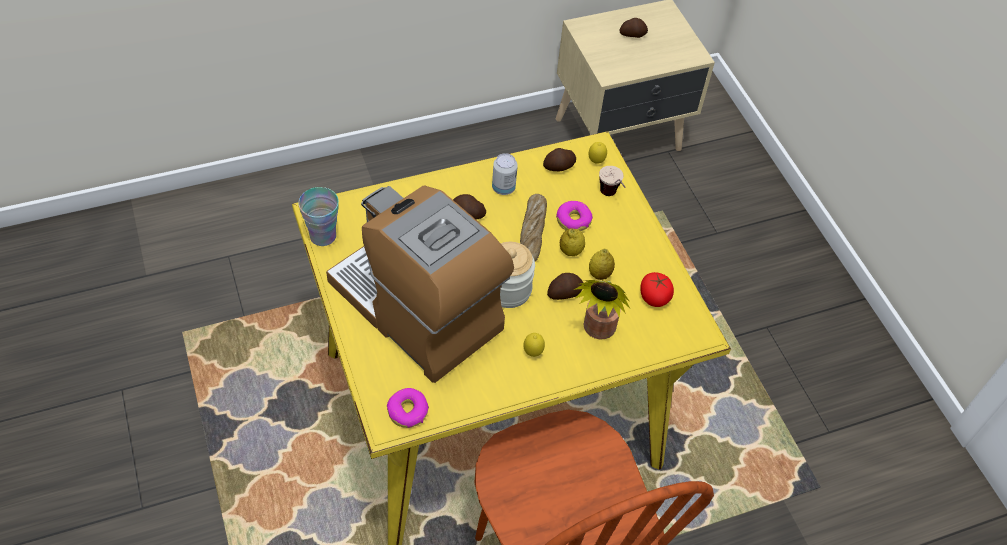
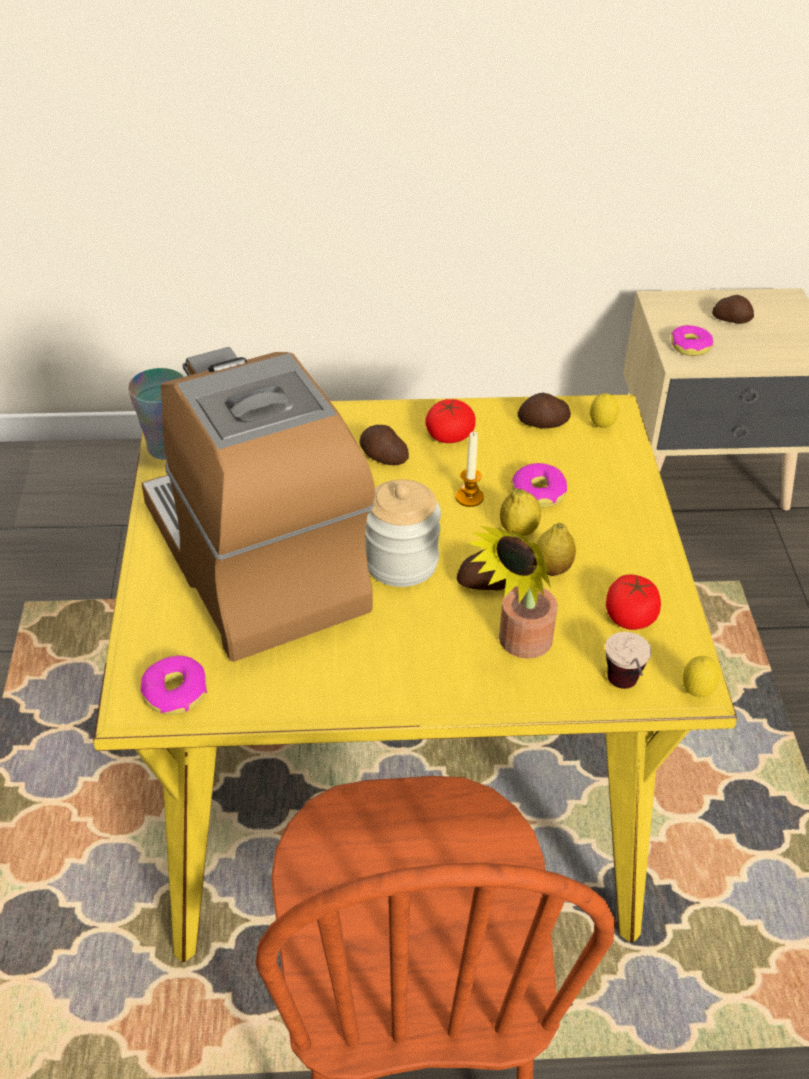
camera: 20 degrees right, 10 degrees down
(503, 188) = (449, 435): can -> tomato
(532, 233) = (469, 497): bread -> candle
(533, 353) = (403, 654): lemon -> lemon (696, 693)
(611, 197) = (608, 474): cup -> cup (624, 692)
(612, 62) = (690, 346): none -> donut

